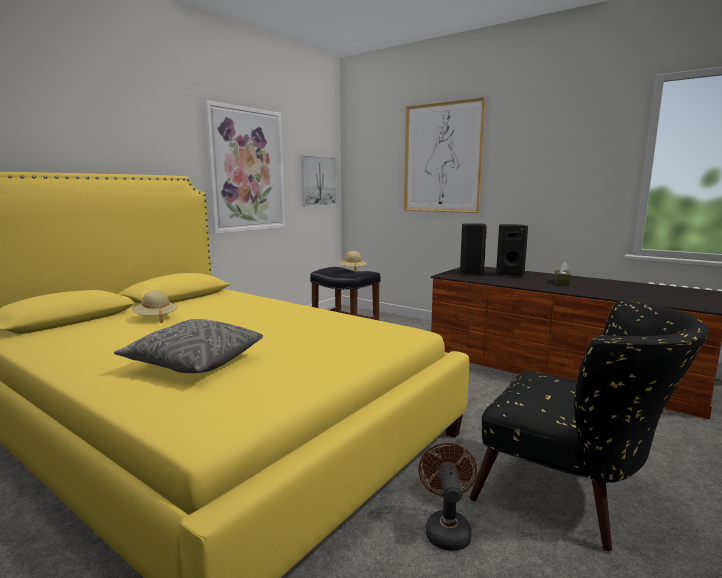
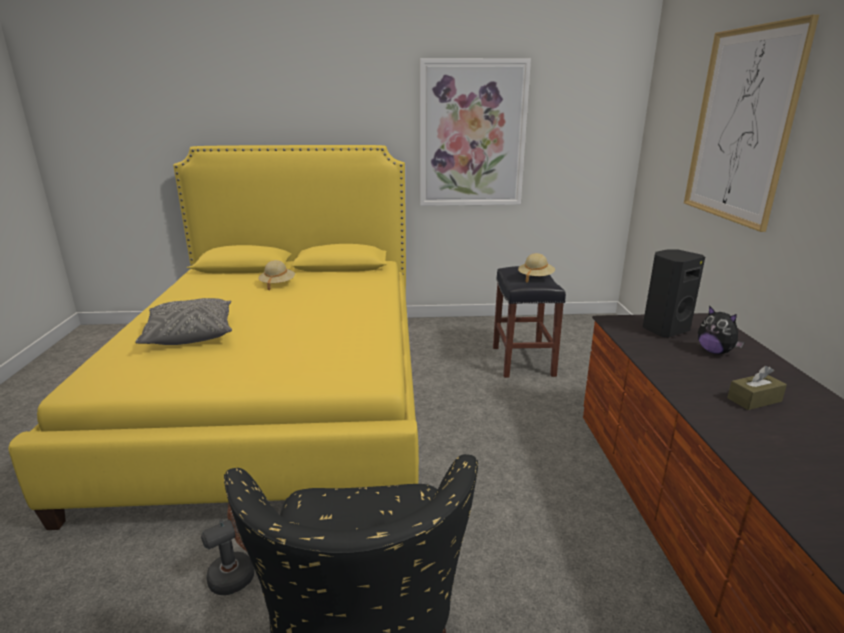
camera: 50 degrees right, 10 degrees up
(318, 181) = (591, 146): picture -> none
(508, 274) = (715, 352): black speaker -> plush toy

